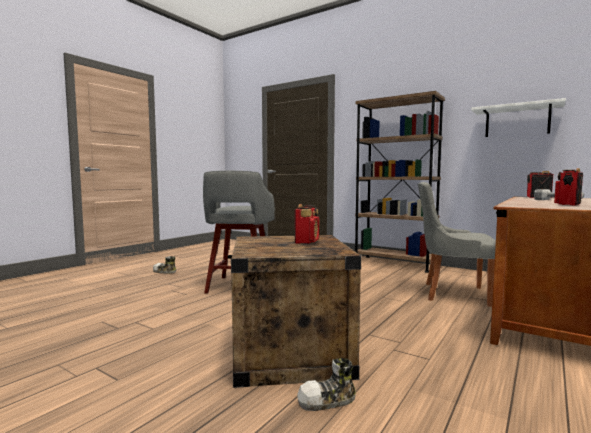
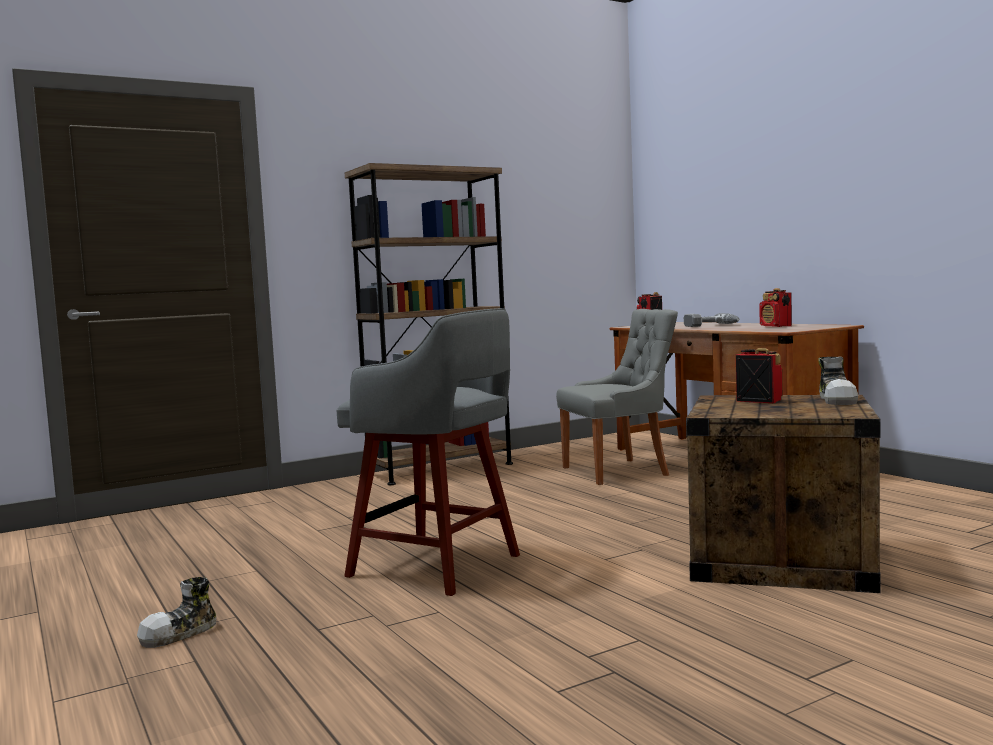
camera: 65 degrees left, 0 degrees up
(327, 401) = (910, 557): shoe -> shoe (838, 400)
(452, 293) = (619, 471): grey chair -> grey chair turned 150 degrees counterclockwise
(517, 121) = (556, 224): white shelf -> none

